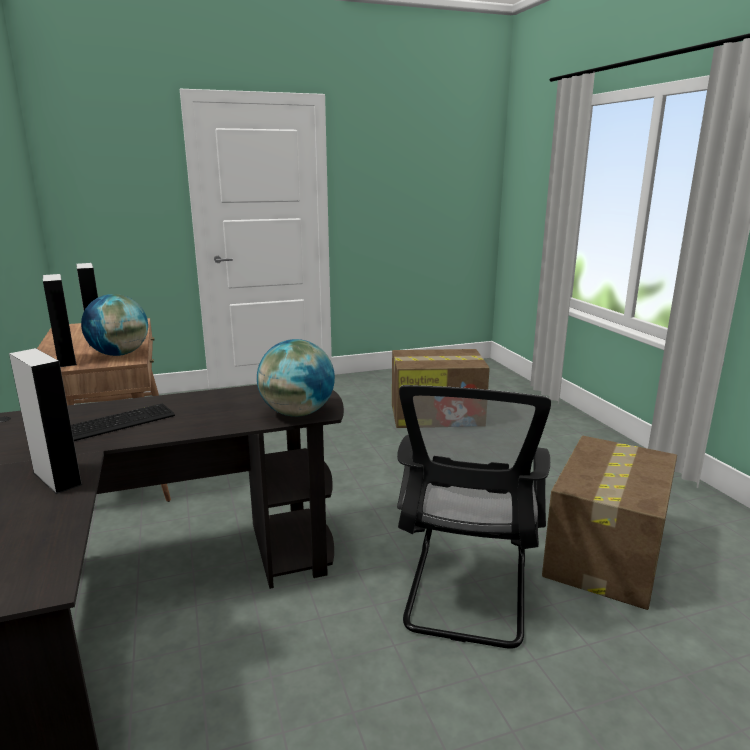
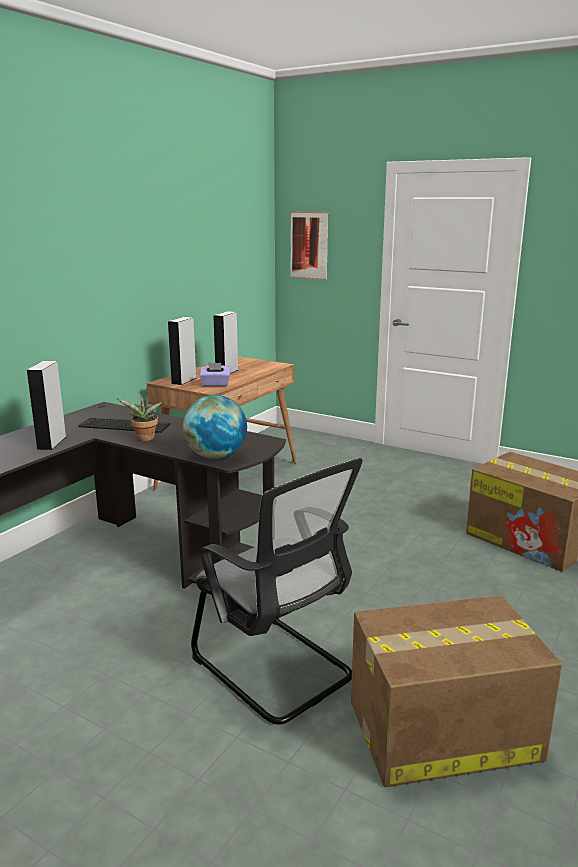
camera: 50 degrees right, 0 degrees up
(90, 183) = (309, 245): none -> picture
(119, 354) = (215, 384): globe -> purple tissue box
(176, 428) = (144, 439): none -> potted plant
(465, 594) = (275, 670): chair -> chair turned 105 degrees counterclockwise

